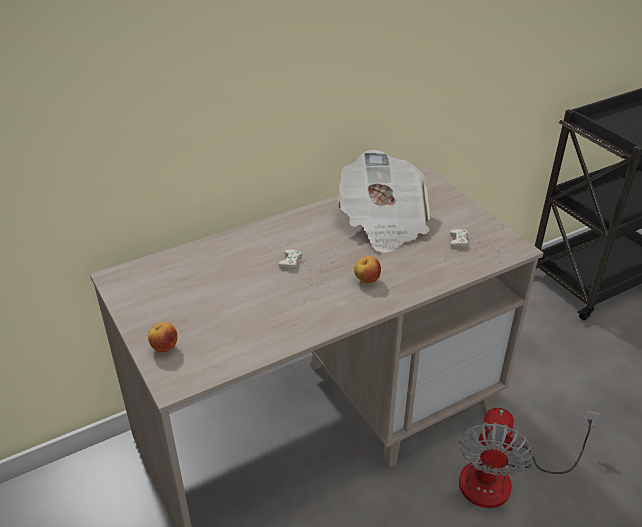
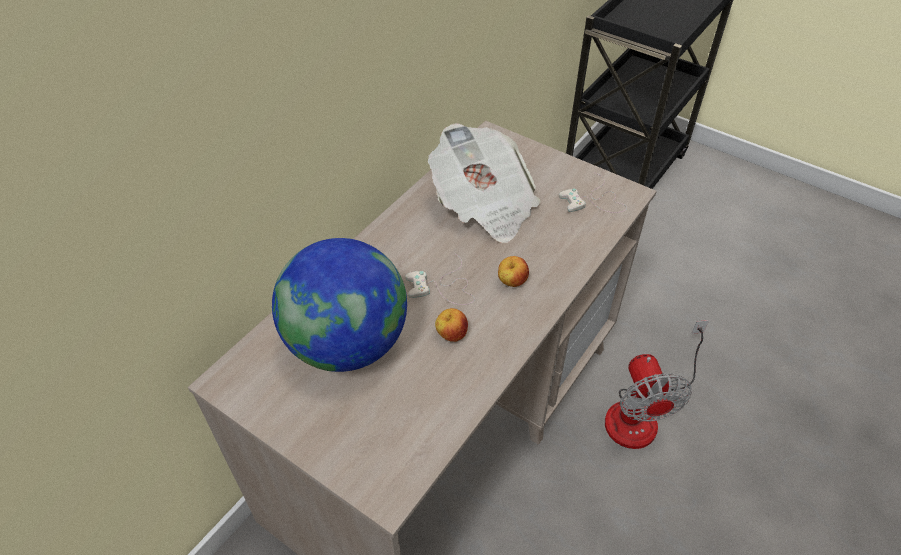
camera: 25 degrees left, 10 degrees up
(164, 348) = (347, 452): apple -> apple (451, 335)
(213, 282) = (347, 344): none -> globe

